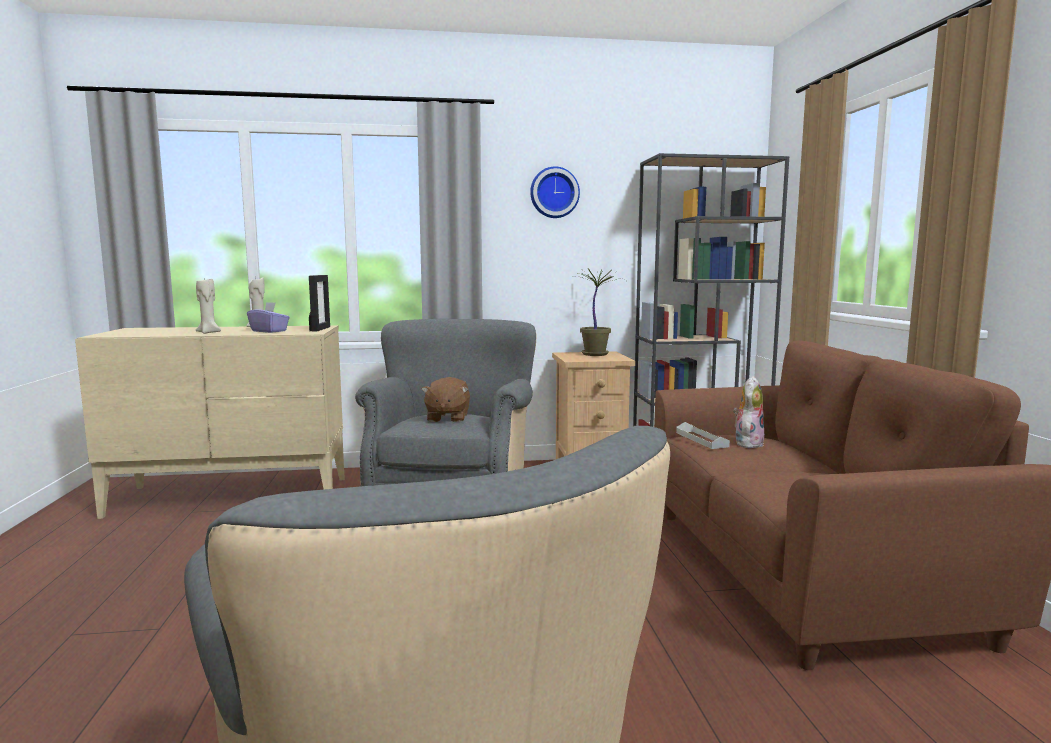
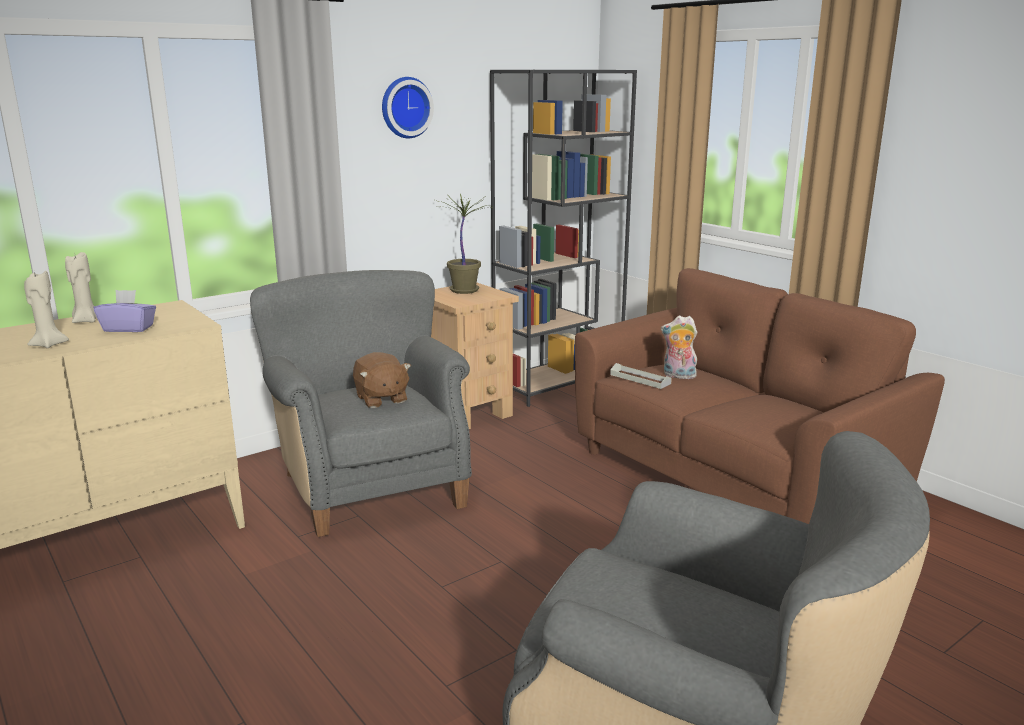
camera: 30 degrees left, 10 degrees up
(320, 329) = (185, 313): picture frame -> none
(747, 443) = (678, 376): plush toy -> plush toy turned 75 degrees counterclockwise

